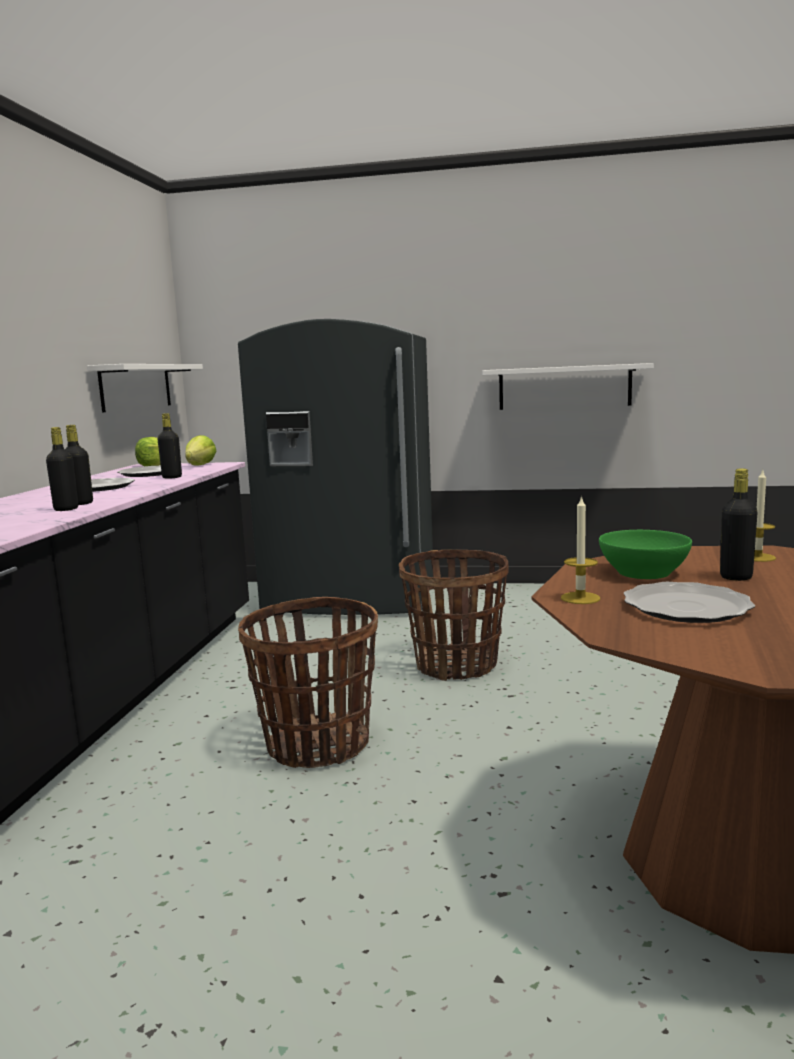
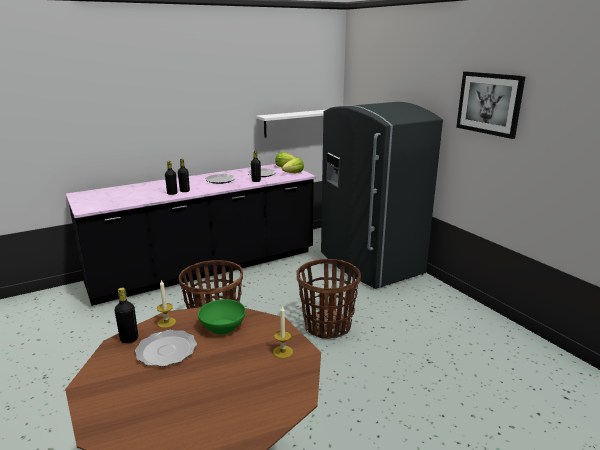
camera: 50 degrees right, 10 degrees up
(497, 303) = (489, 103): none -> picture
(564, 387) = (521, 176): white shelf -> none
(736, 577) = (232, 353): black bottle -> black bottle (129, 339)

